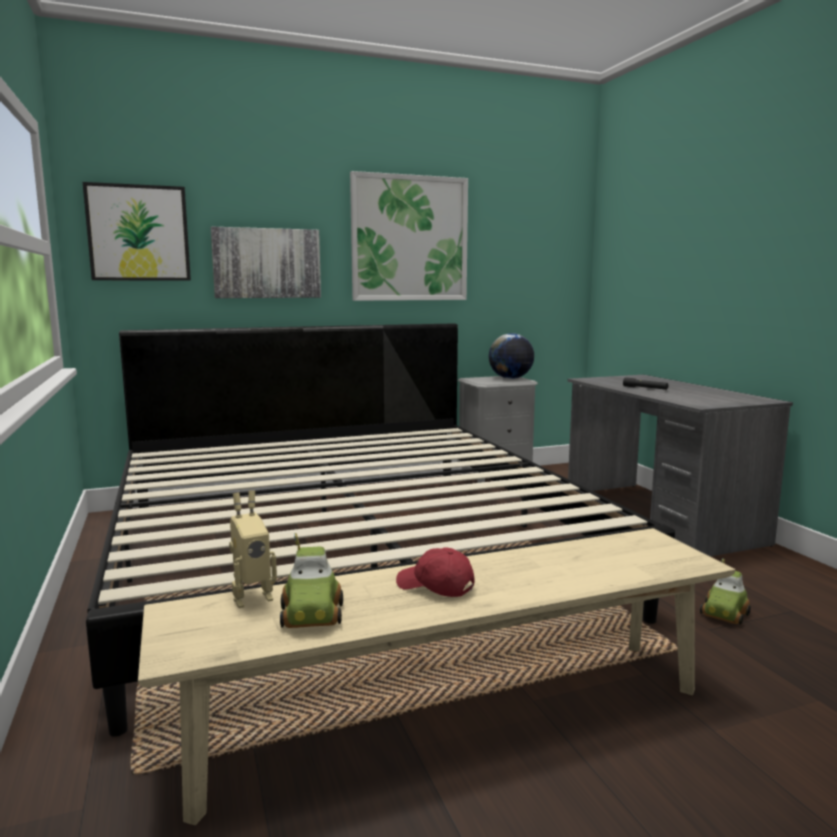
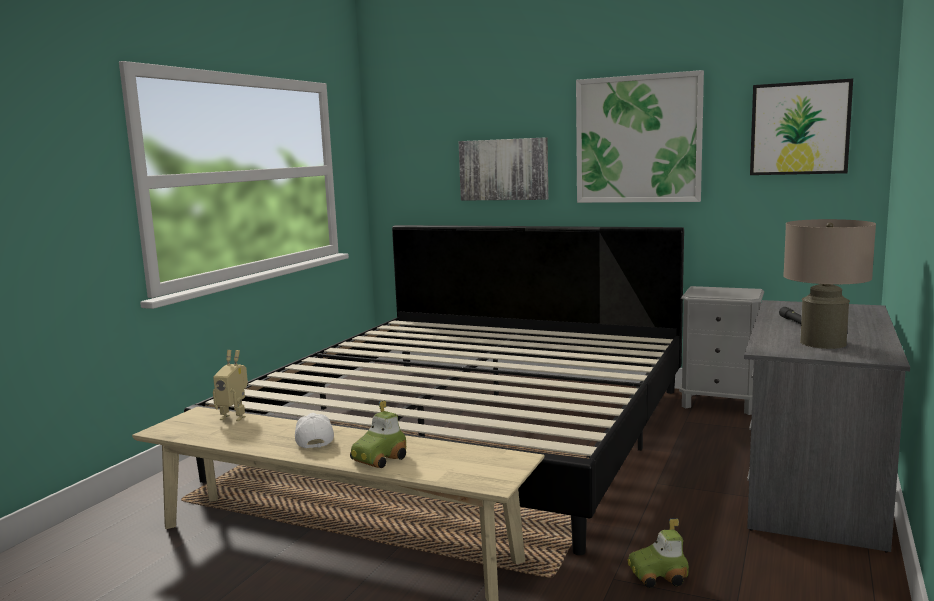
camera: 45 degrees right, 0 degrees up
(138, 233) = (412, 149): picture -> picture (799, 128)
(313, 615) = (234, 433): toy car -> toy car (379, 459)
(435, 586) = (313, 440): red cap -> white cap
(510, 378) = (740, 292): globe -> none
(708, 397) = (823, 343): none -> beige table lamp

